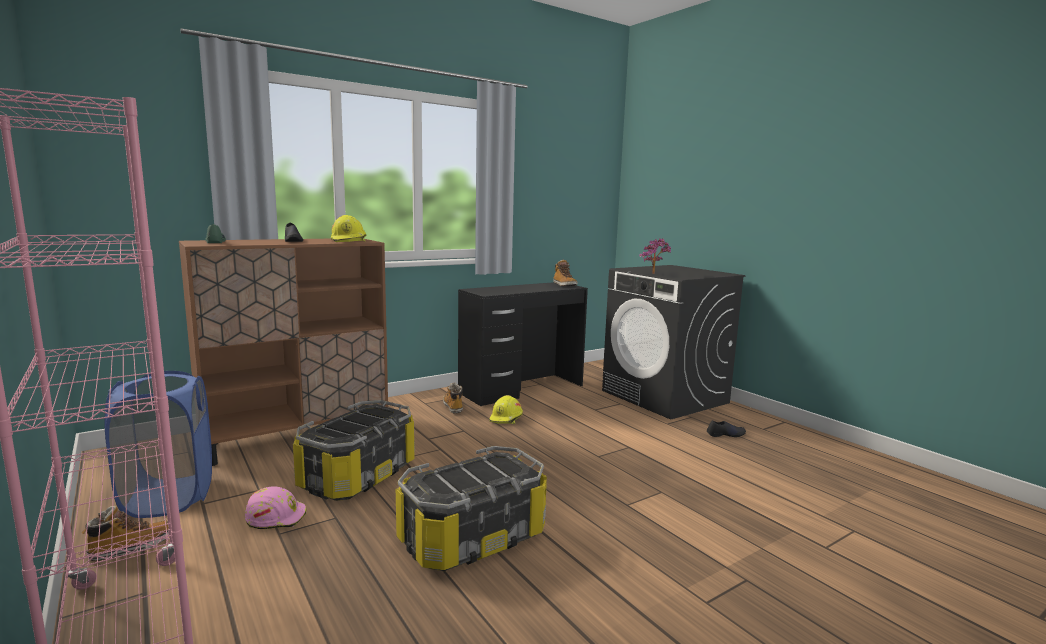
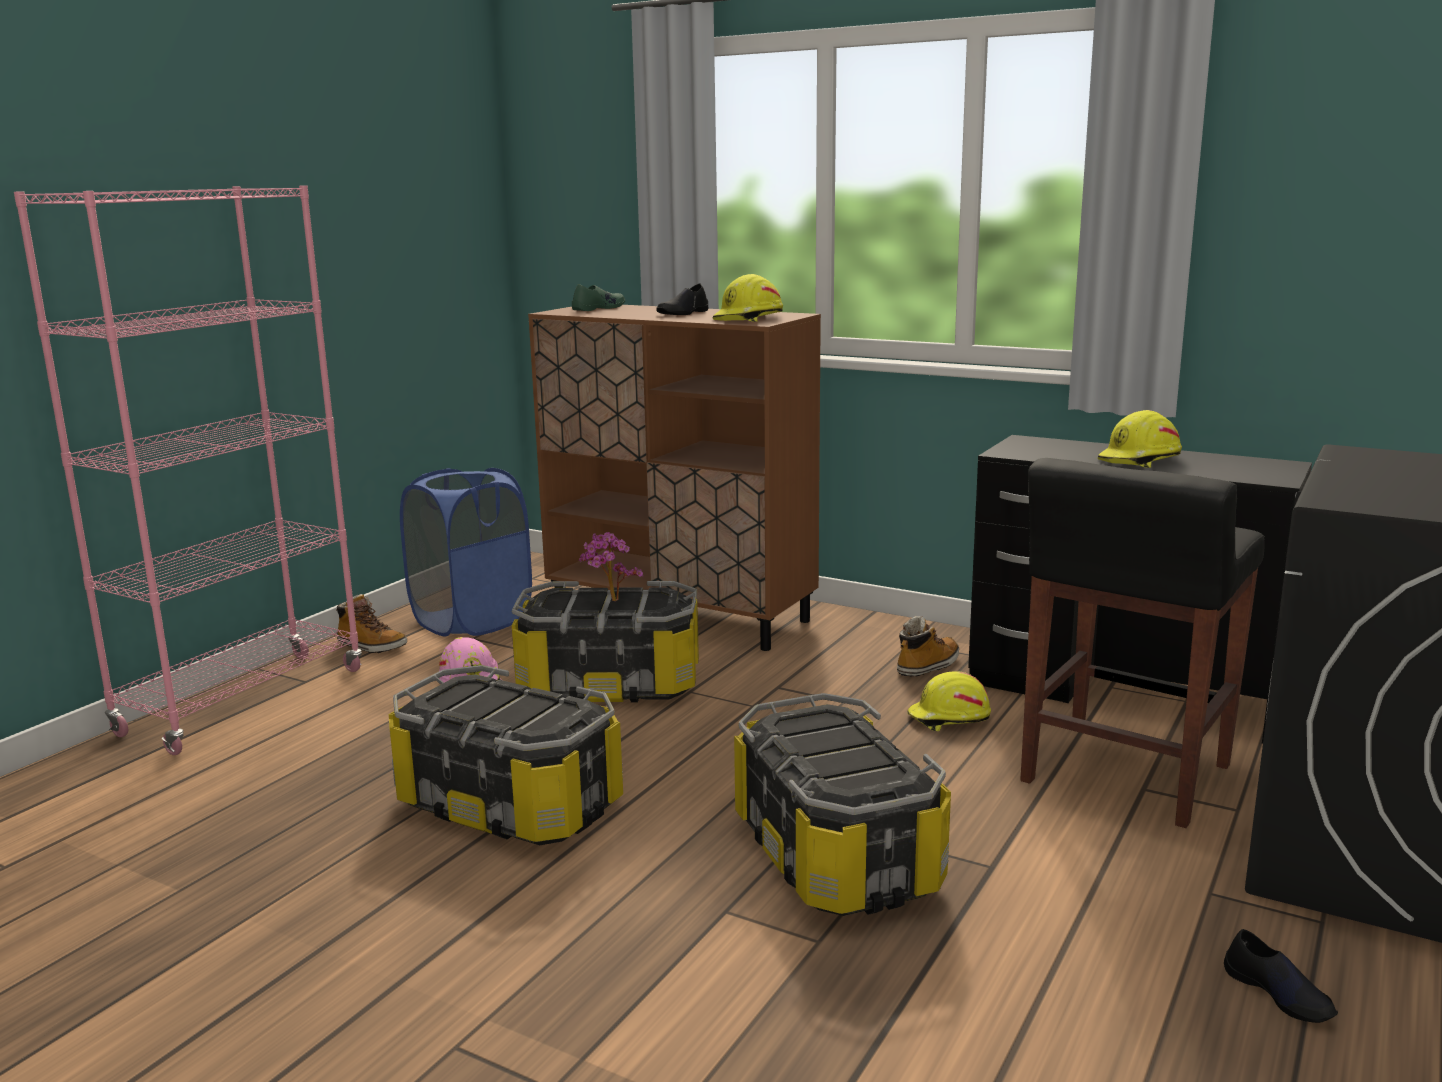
camera: 65 degrees right, 5 degrees up
(527, 288) = (1140, 460): none -> yellow hard hat
(564, 285) = (1270, 471): boot -> none
(583, 409) = (1123, 775): none -> black stool
(599, 470) = (837, 855): none -> storage box
(654, 274) = (1334, 478): potted plant -> potted plant (610, 602)

